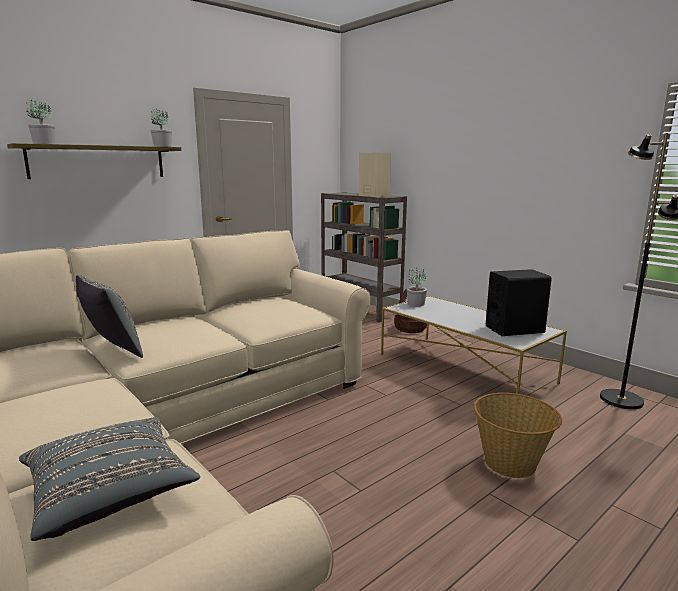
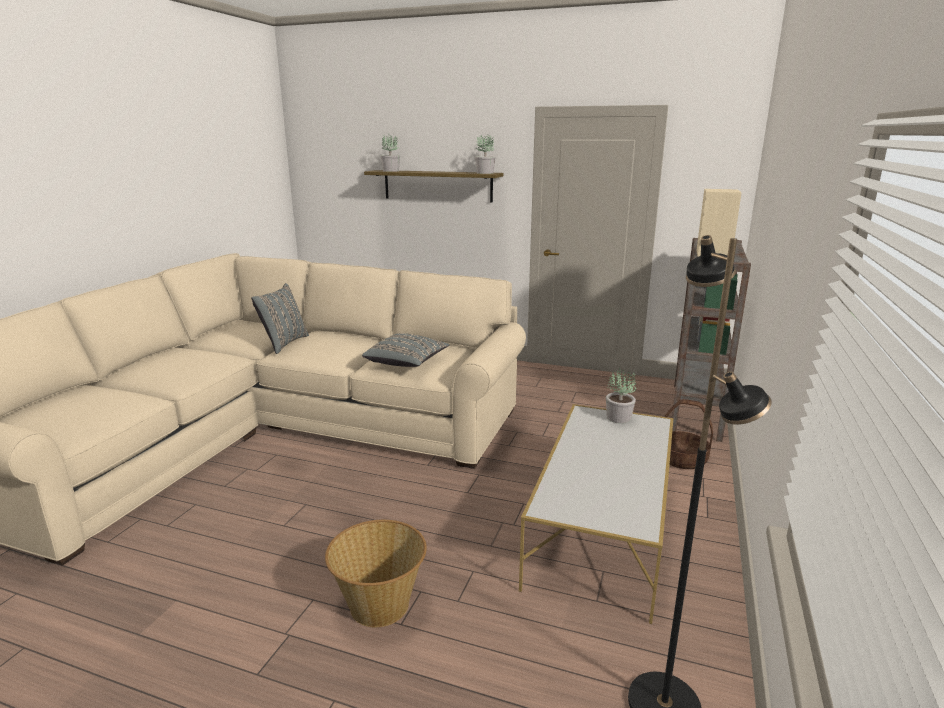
camera: 60 degrees right, 5 degrees up
(110, 493) = (89, 403): grey pillow -> grey pillow (407, 363)
(514, 329) = (605, 500): black speaker -> none

